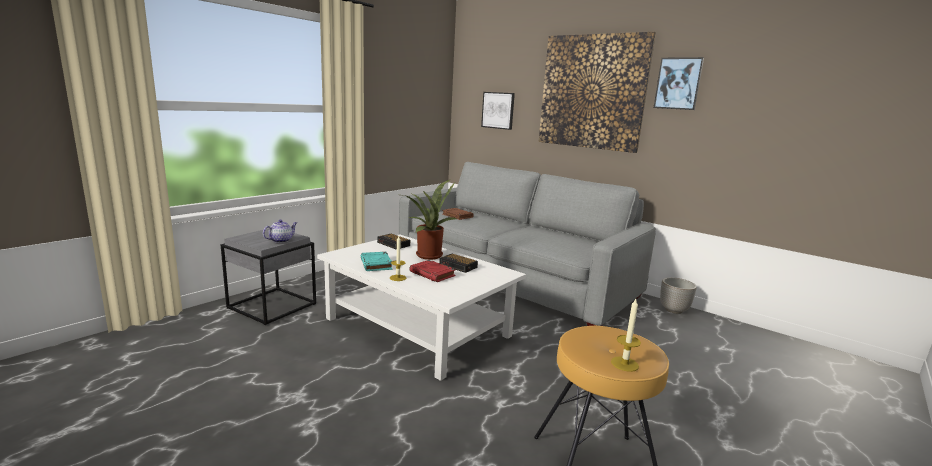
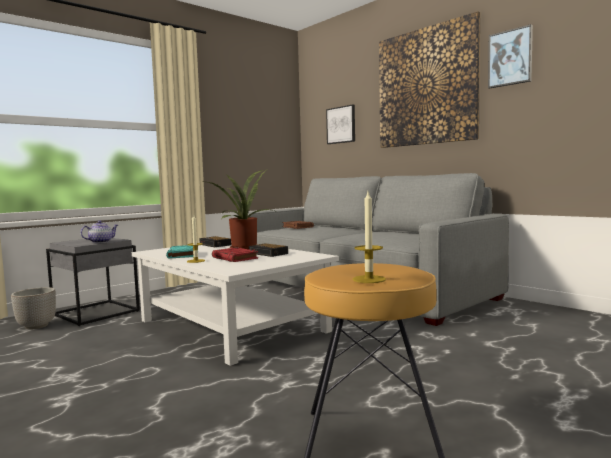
camera: 10 degrees right, 10 degrees down
(674, 310) = (540, 309): planter -> planter (37, 326)

